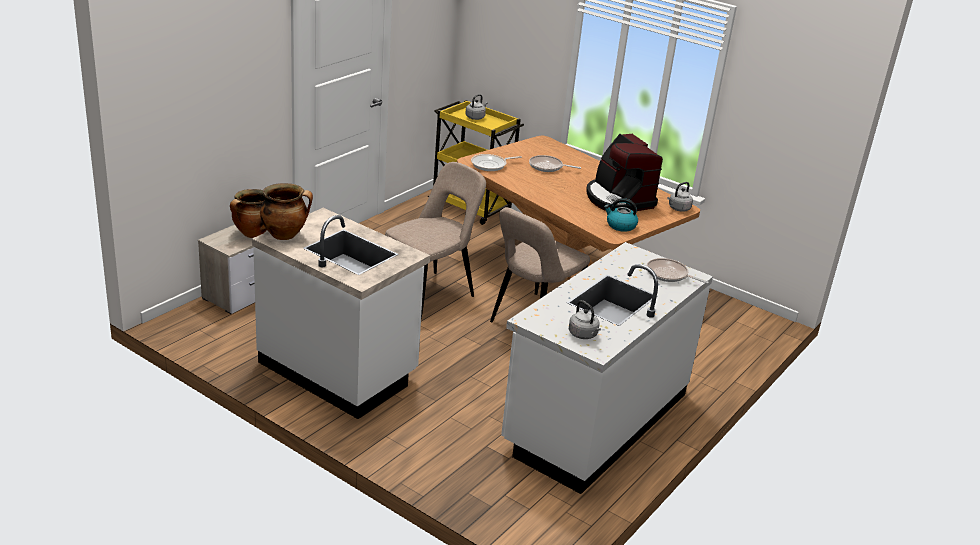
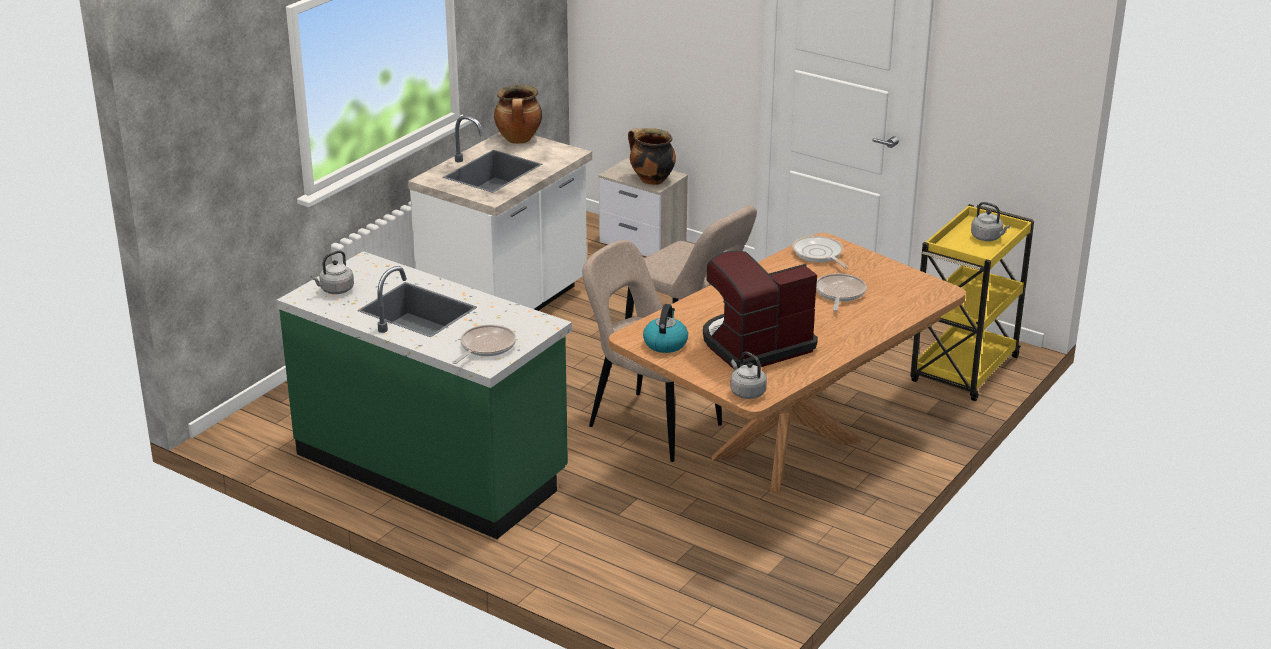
camera: 90 degrees right, 0 degrees up
(594, 420) = (432, 466): white counter -> green counter

